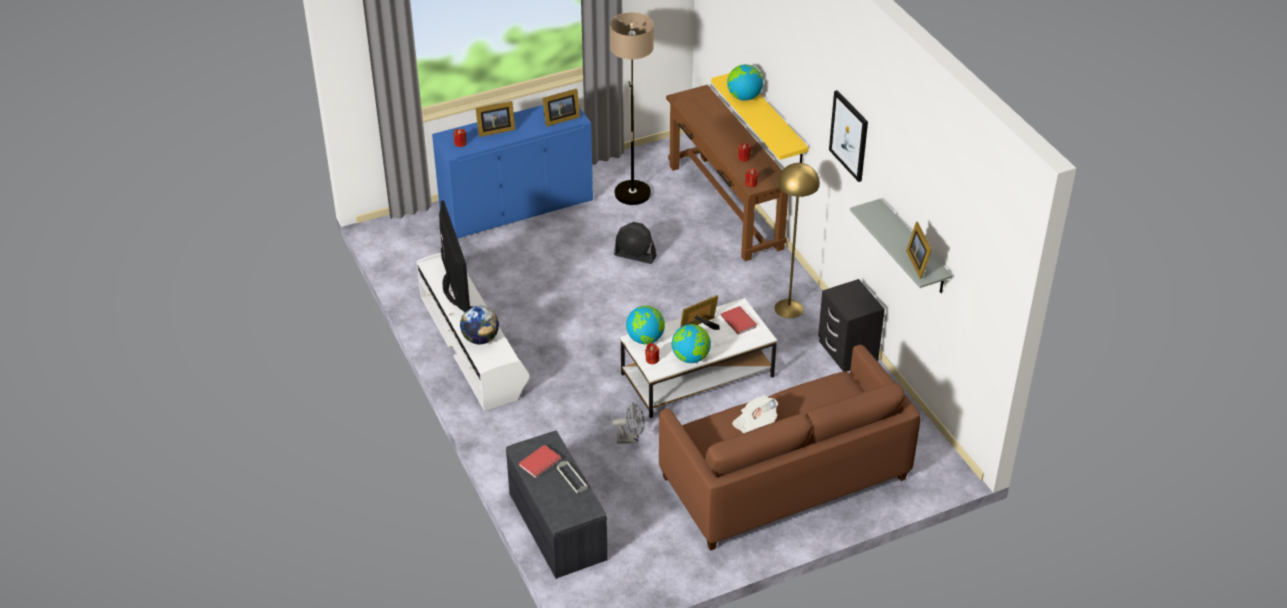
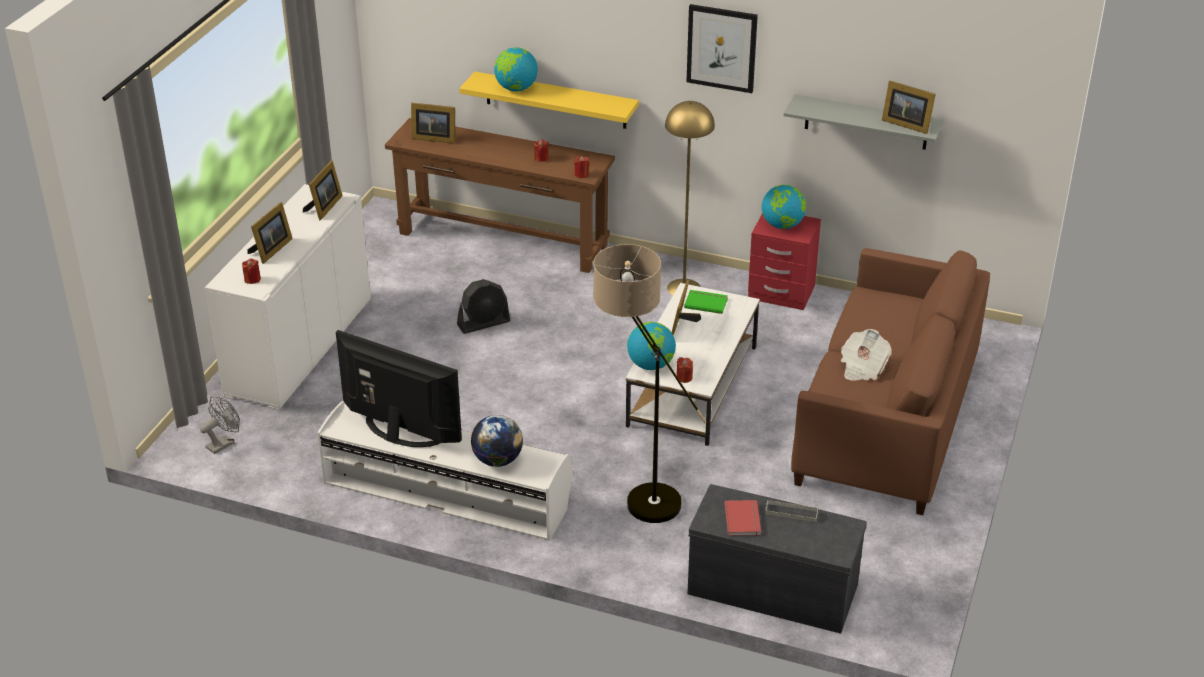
camera: 45 degrees left, 5 degrees down
(516, 207) = (299, 347): blue cabinet -> white cabinet
(631, 439) = (719, 473): grey fan -> grey fan (224, 443)
(632, 184) = (387, 266): floor lamp -> floor lamp (638, 494)
(690, 358) = (714, 356): globe -> globe (782, 225)
(700, 106) = (433, 138): none -> picture frame
(739, 321) = (706, 302): red book -> green book
(847, 351) = (781, 292): black nightstand -> red nightstand

